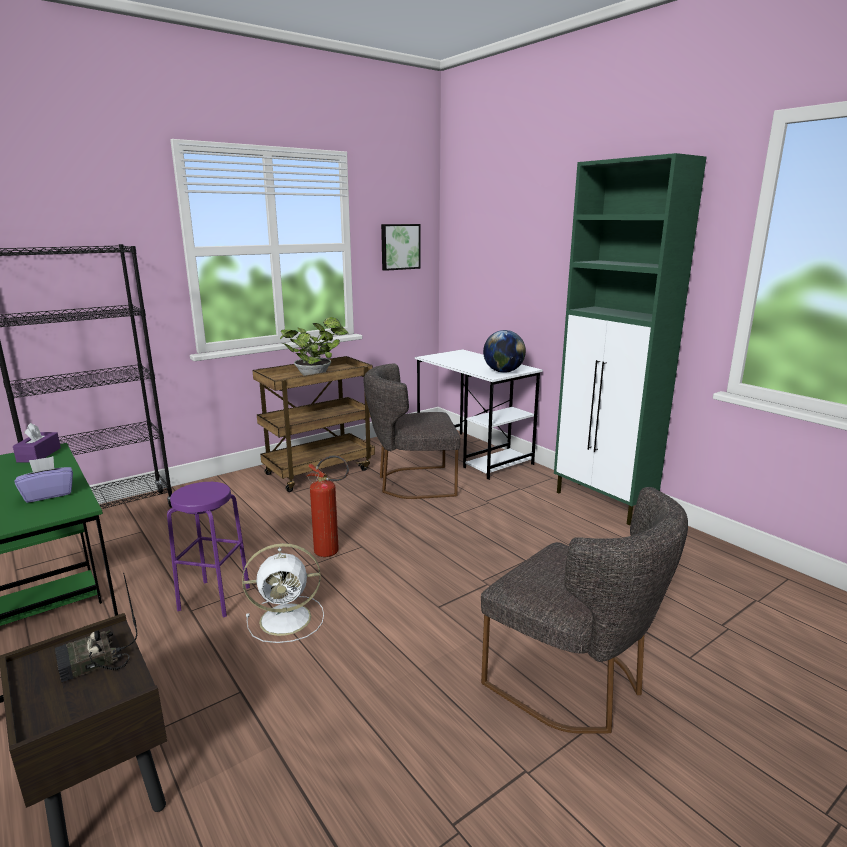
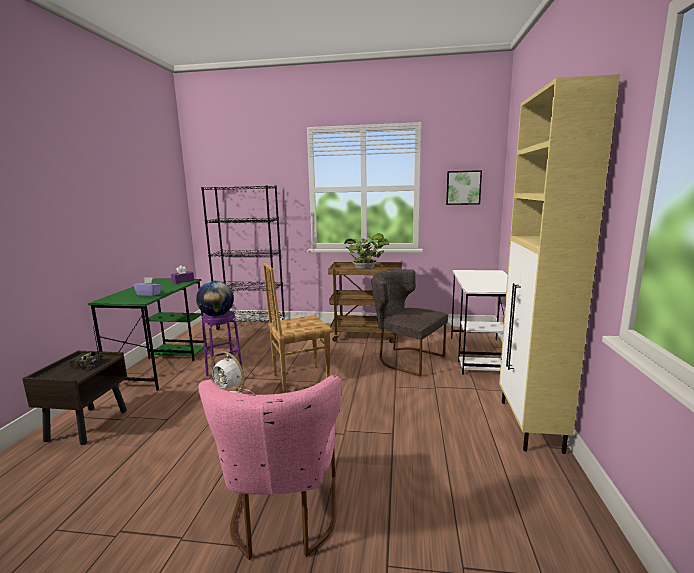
camera: 45 degrees right, 5 degrees down
(332, 552) = (300, 378): fire extinguisher -> brown chair
(503, 372) = (489, 288): globe -> globe (217, 315)
(574, 684) = (283, 519): grey chair -> pink chair
(603, 503) = (530, 426): green cabinet -> beige cabinet

